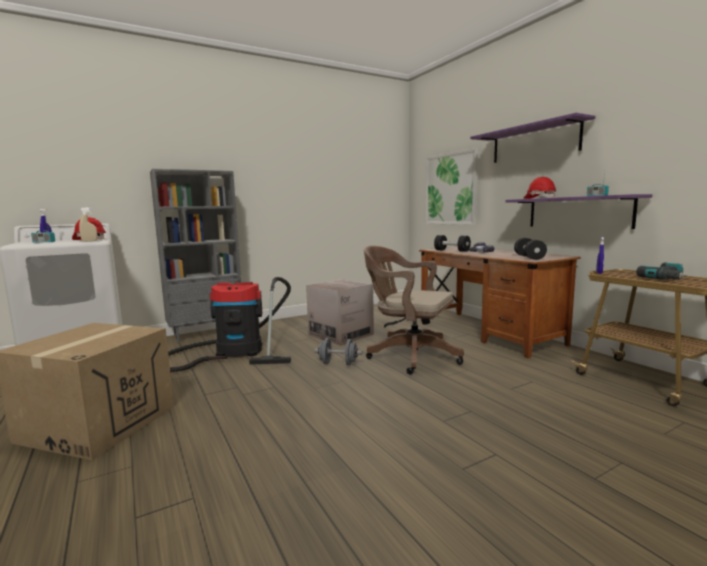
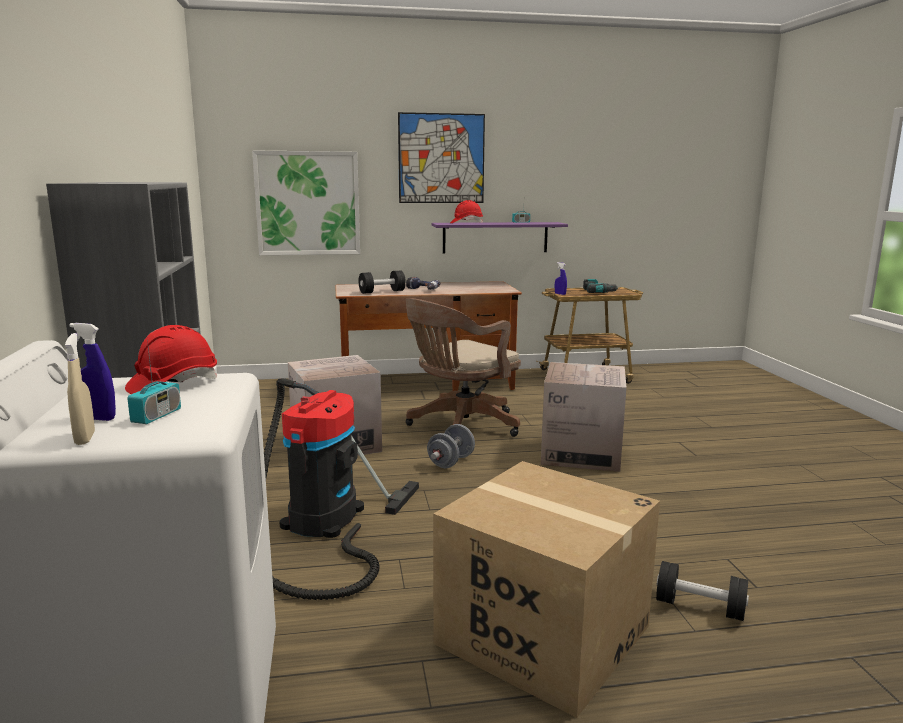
camera: 70 degrees left, 5 degrees up
(89, 241) = (237, 381): beige spray bottle -> beige spray bottle (85, 438)
(400, 403) = (581, 453): none -> cardboard box
(529, 257) = (488, 288): black dumbbell -> black dumbbell (699, 607)
(534, 142) = (441, 158): purple shelf -> picture

